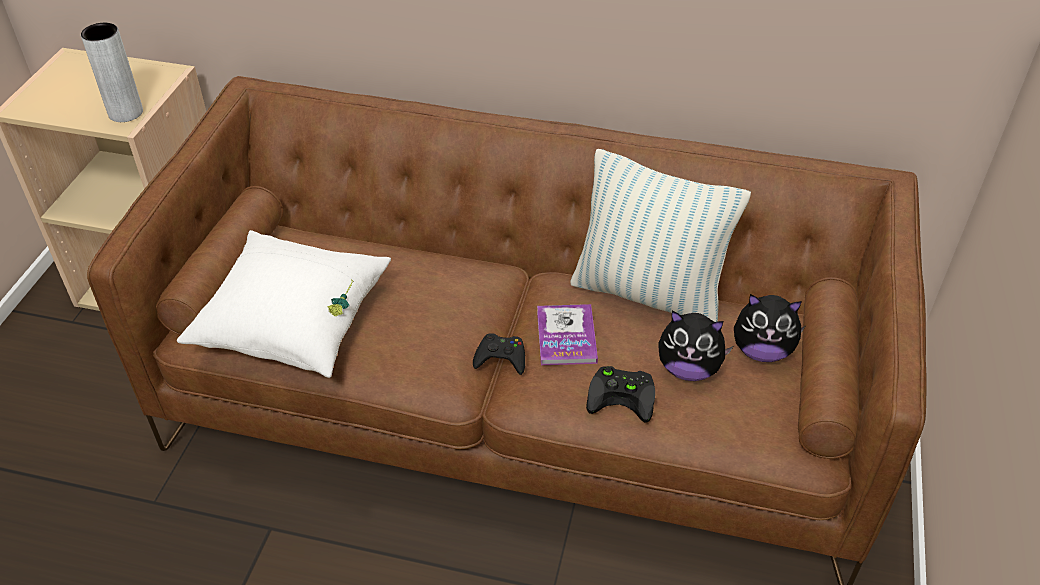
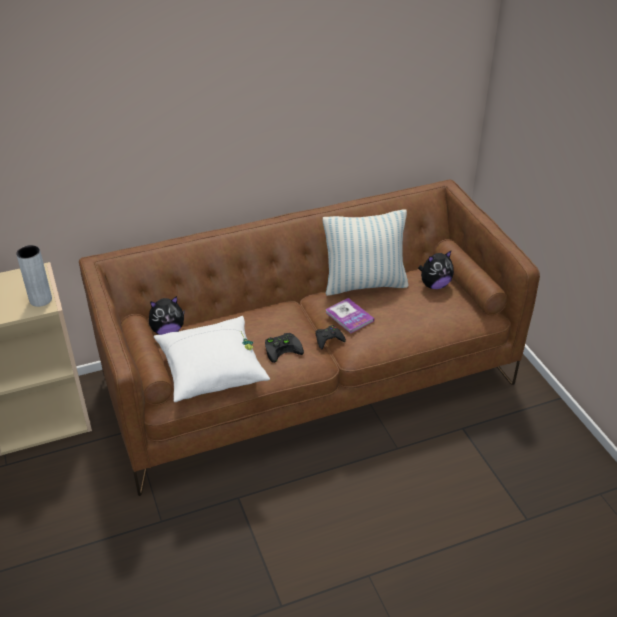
camera: 35 degrees left, 5 degrees down
(624, 395) = (398, 328): black game controller -> black game controller (283, 348)
(688, 369) = (413, 305): plush toy -> plush toy (168, 331)

